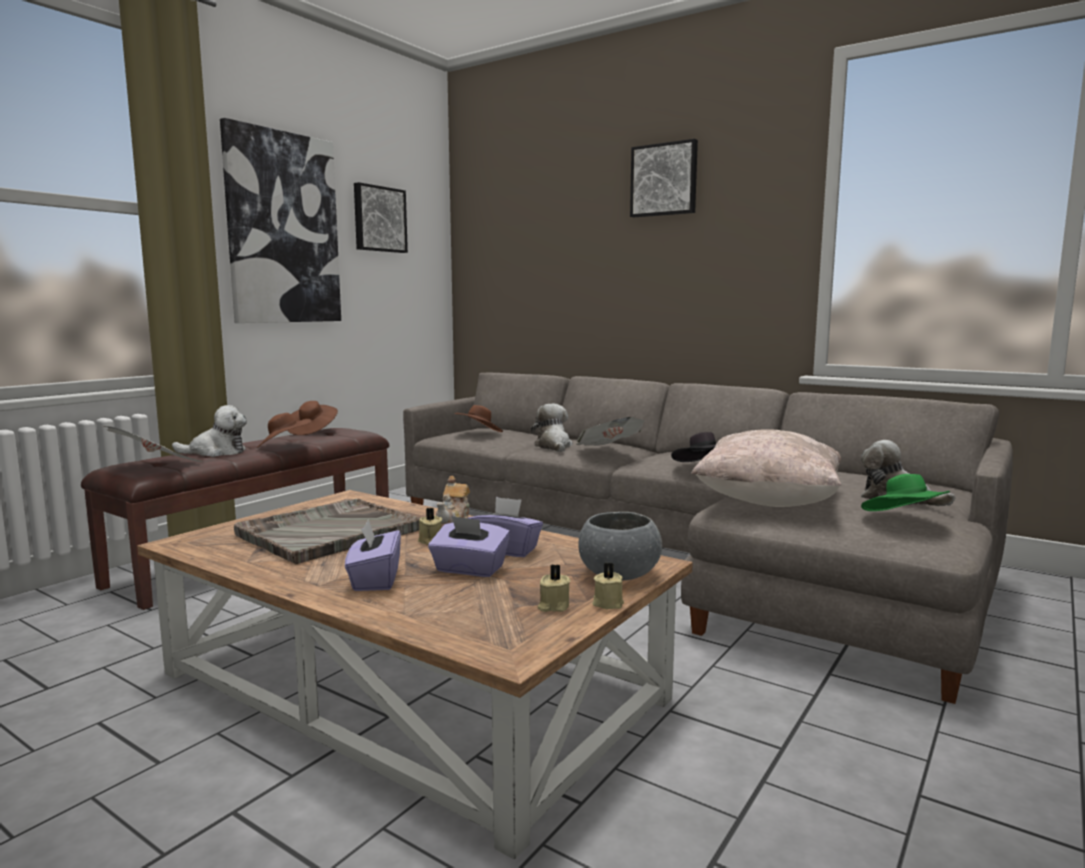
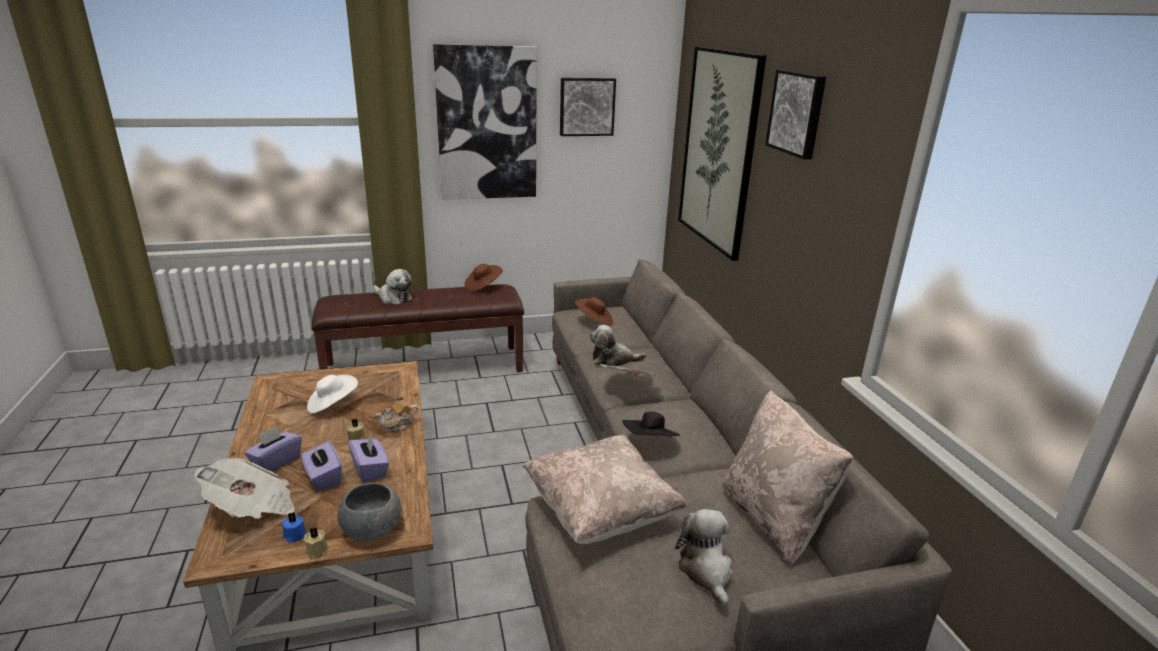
camera: 40 degrees right, 15 degrees up
(157, 467) = (343, 306): newspaper -> newspaper (252, 507)
(283, 446) = (433, 303): brown hat -> none
(329, 532) = (332, 404): grey tray -> white hat
(543, 248) = (718, 150): none -> picture
(553, 446) = (613, 360): plush toy -> plush toy turned 120 degrees counterclockwise
(553, 606) = (294, 535): beige candle -> blue candle
(861, 474) = (773, 519): none -> beige pillow
(904, 520) = (630, 599): green hat -> none

